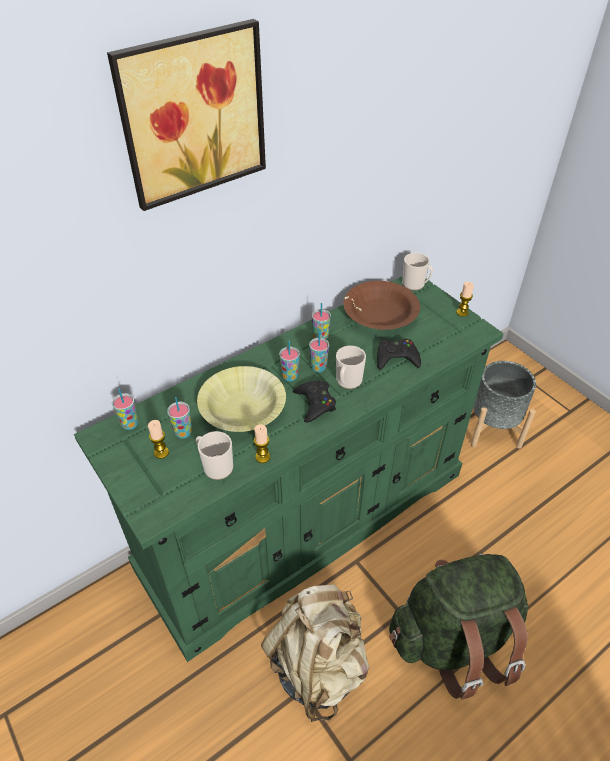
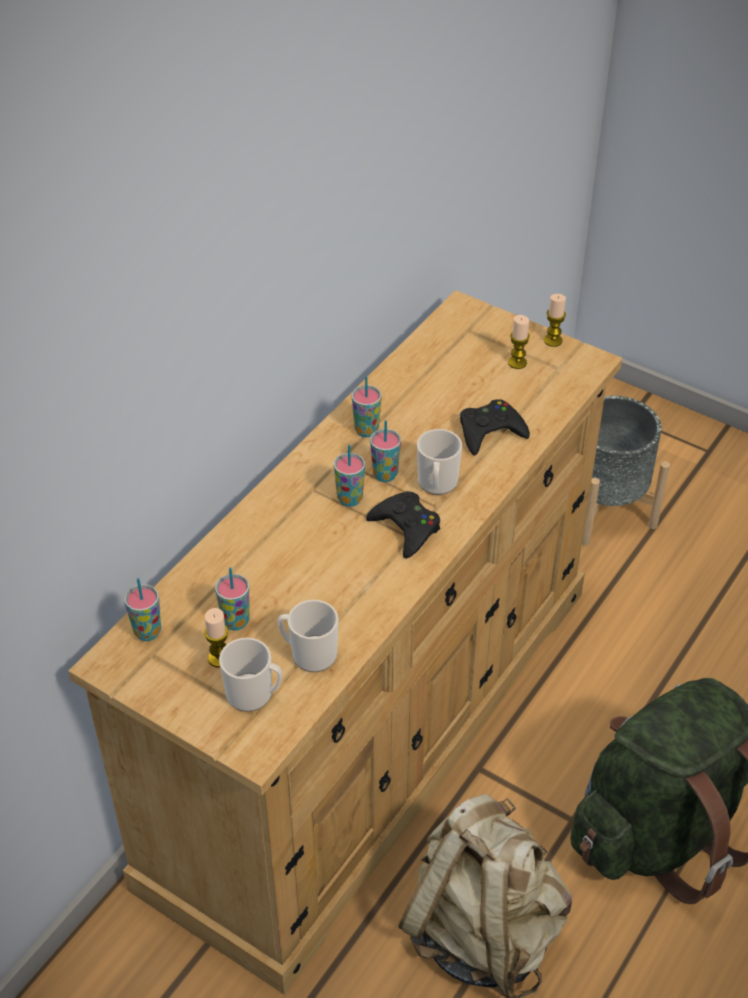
camera: 20 degrees left, 0 degrees up
(191, 114) = (195, 157): picture -> none
(243, 408) = (305, 563): yellow bowl -> none
(262, 457) = (369, 622): candle -> candle (517, 362)
(306, 518) = (374, 728): green dresser -> beige dresser
(380, 315) = (437, 373): brown bowl -> none
(415, 284) = (467, 312): mug -> mug (254, 695)

